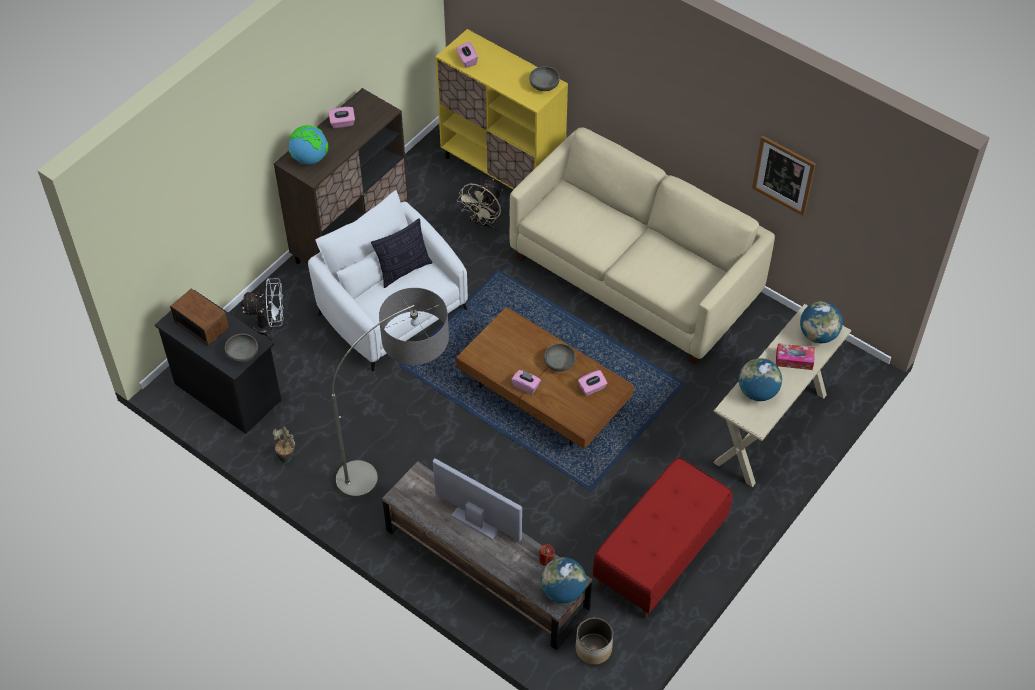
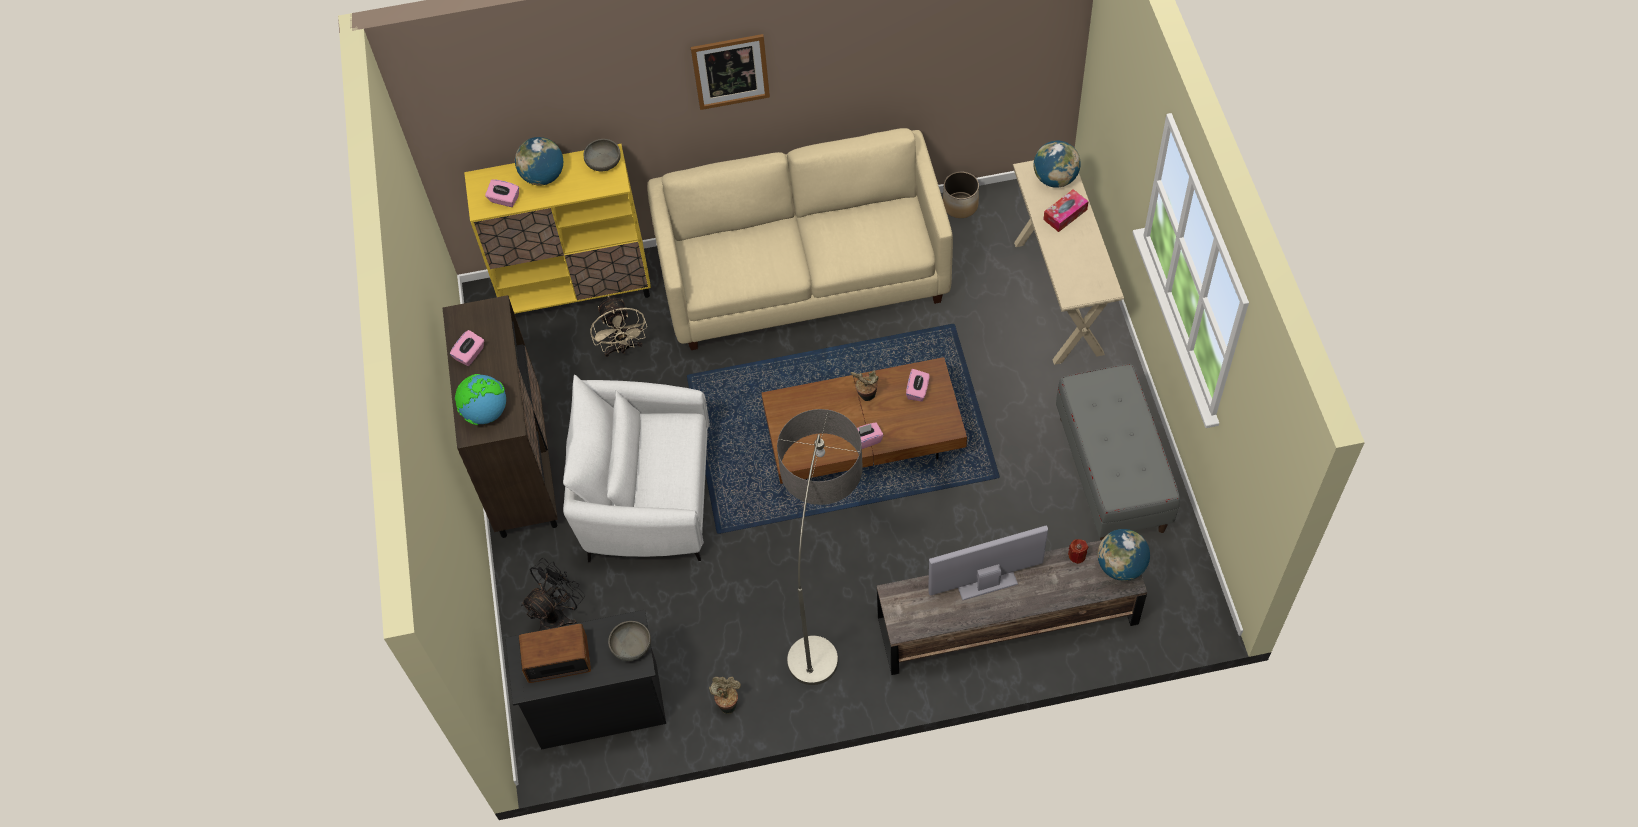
camera: 45 degrees left, 5 degrees up
(269, 327) = (558, 615): white fan -> black fan
(404, 270) = (643, 443): pillow -> none
(559, 363) = (866, 396): grey bowl -> potted plant
(594, 648) = (1161, 593): planter -> planter (960, 205)
(660, 555) = (1112, 473): red bench -> grey bench
(757, 392) = (1073, 264): globe -> globe (543, 176)
(783, 175) = (914, 63): picture -> picture (730, 71)

